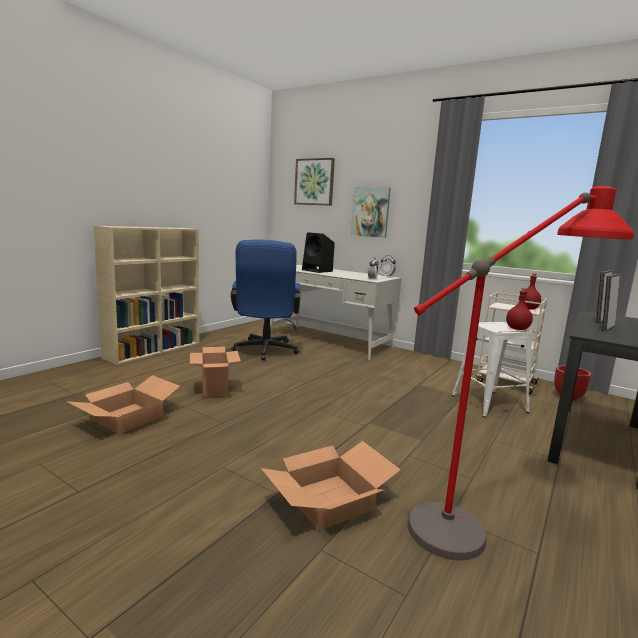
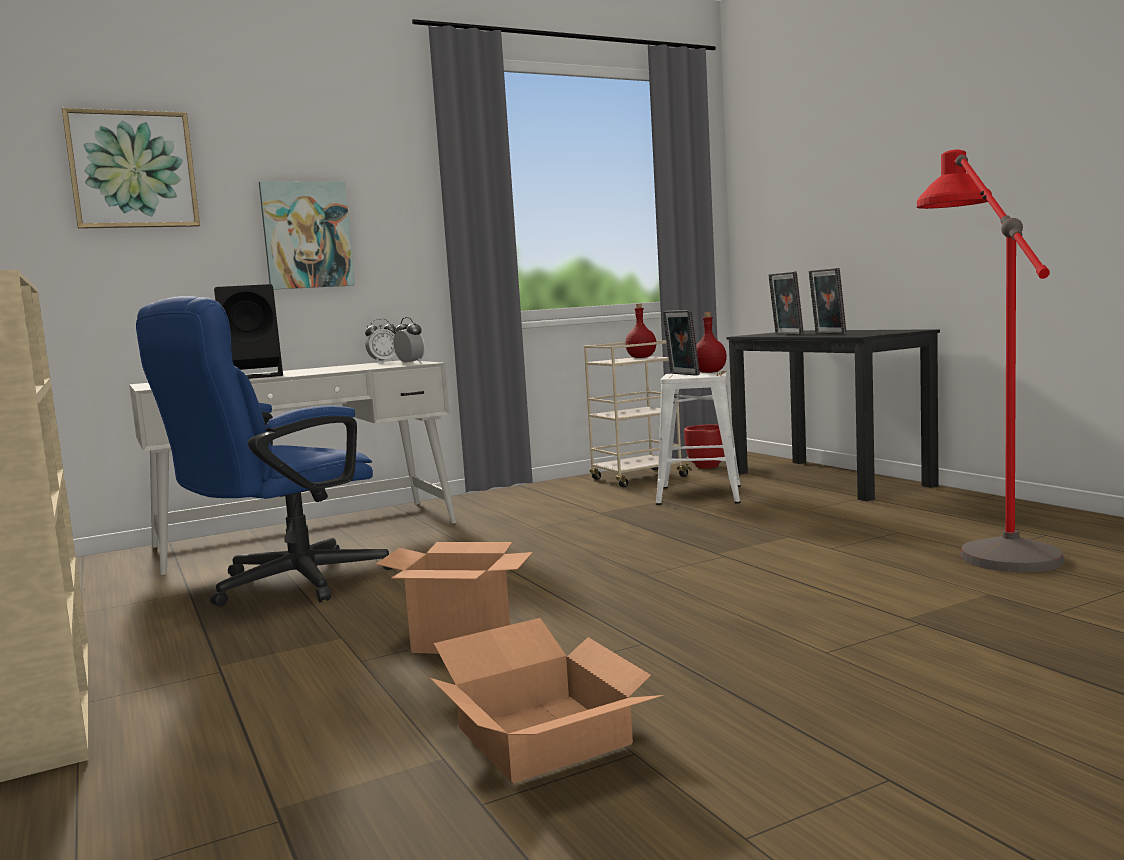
camera: 60 degrees left, 5 degrees down
(265, 351) = (283, 585): blue office chair -> blue office chair turned 105 degrees clockwise
(329, 501) = (945, 598): cardboard box -> none
(498, 324) = (682, 374): none -> picture frame

